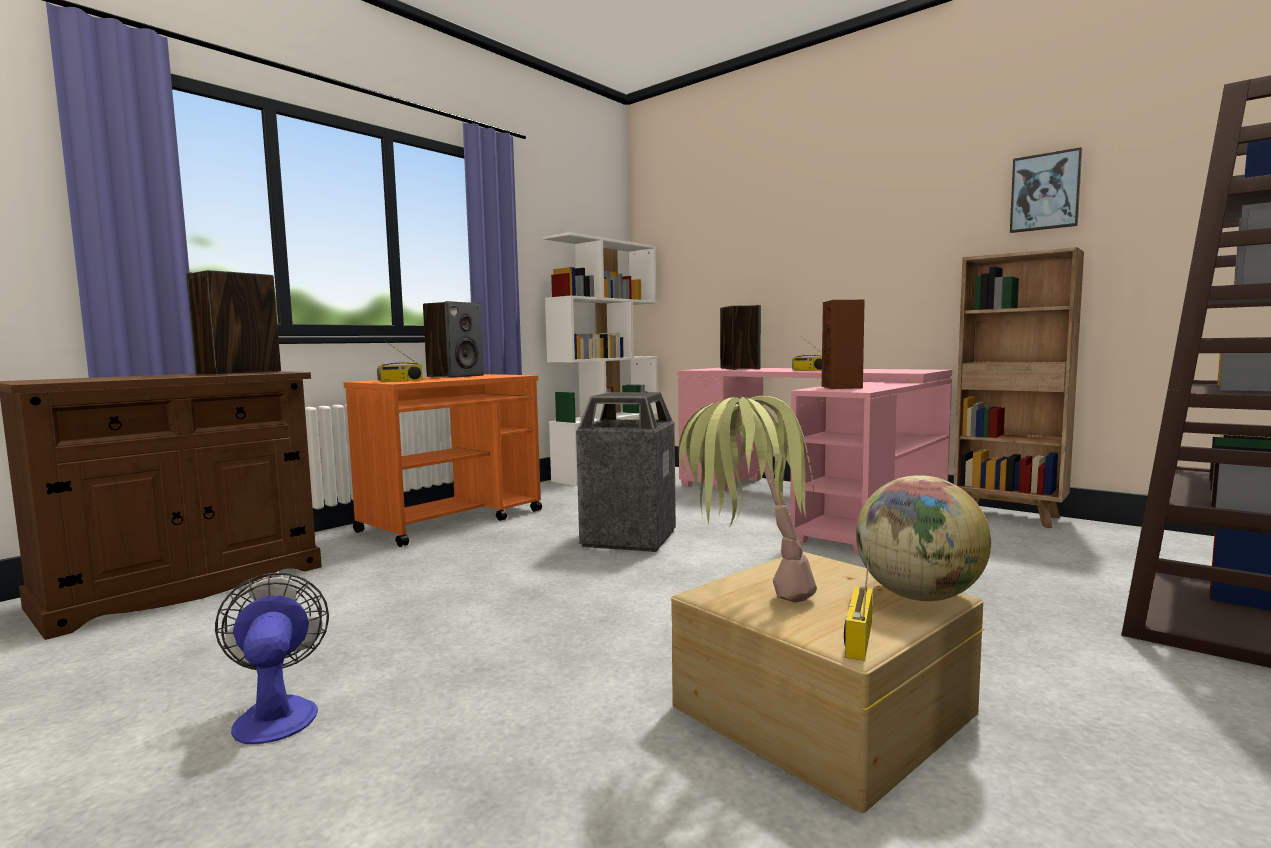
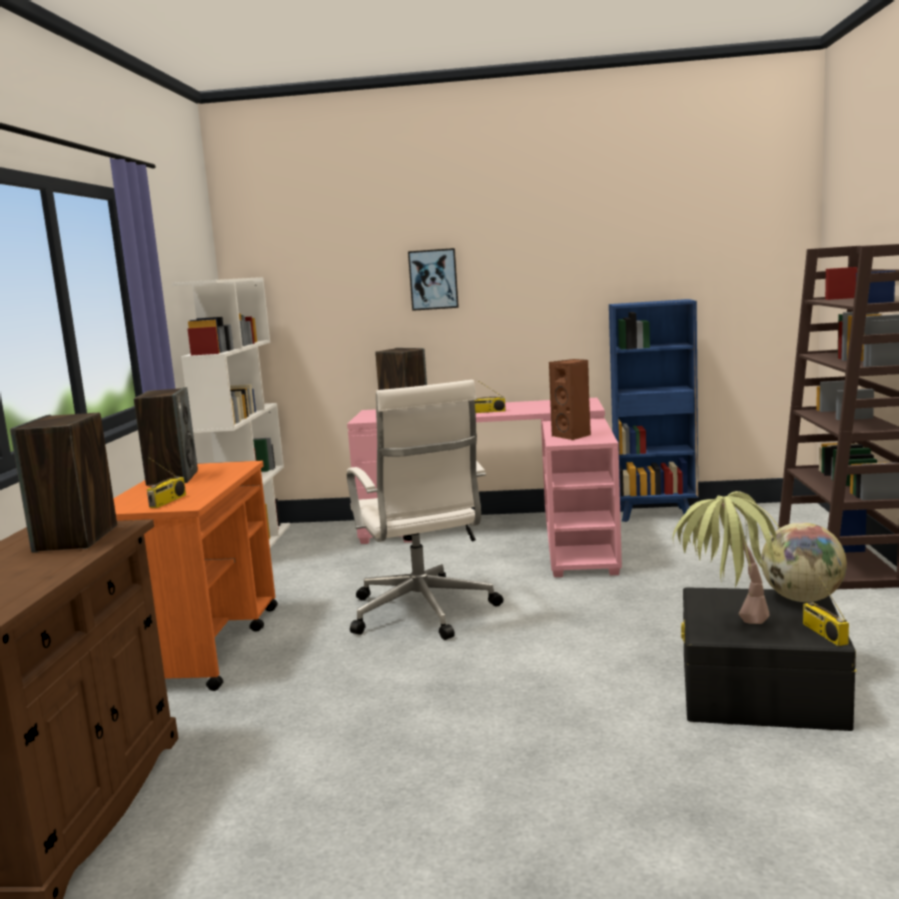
camera: 35 degrees left, 5 degrees up
(276, 713) = (457, 844): fan -> none
(628, 539) = (422, 613): trash can -> white office chair
(820, 709) = (760, 689): beige storage box -> black storage box
(1009, 517) = (656, 514): brown bookcase -> blue bookcase
(1045, 192) = (656, 248): picture -> picture (433, 279)

